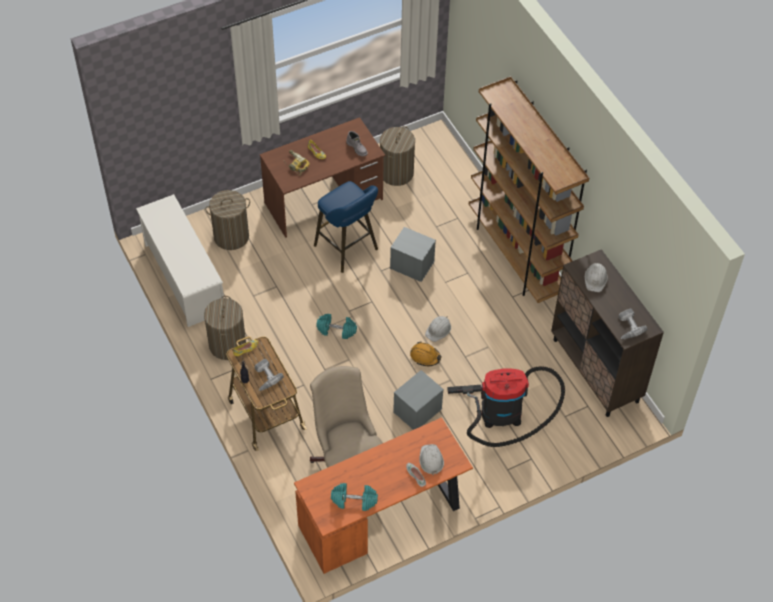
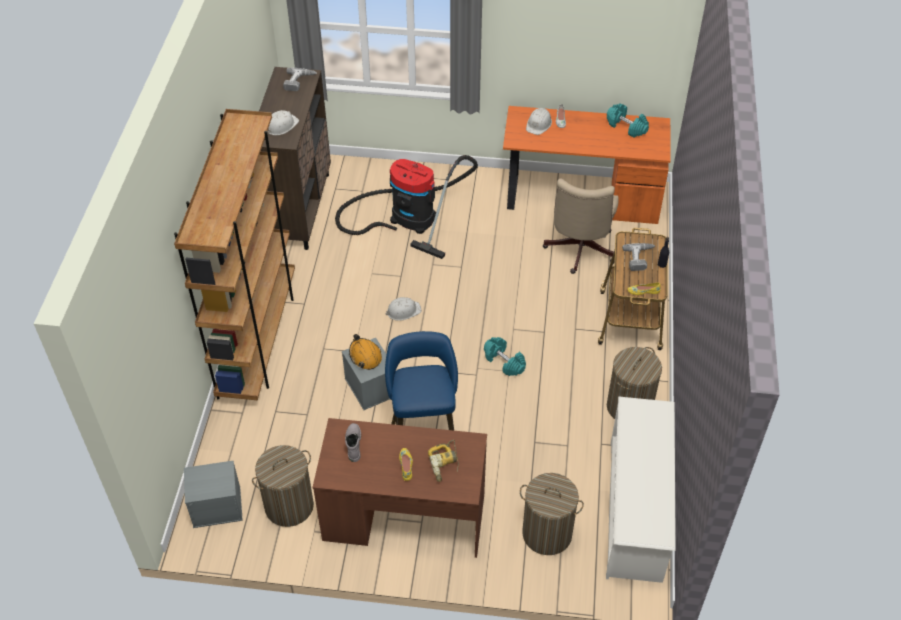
camera: 145 degrees left, 5 degrees down
(417, 411) = (485, 255): grey storage box -> grey storage box (217, 506)
(425, 356) = (437, 294): orange hard hat -> orange hard hat (365, 356)

